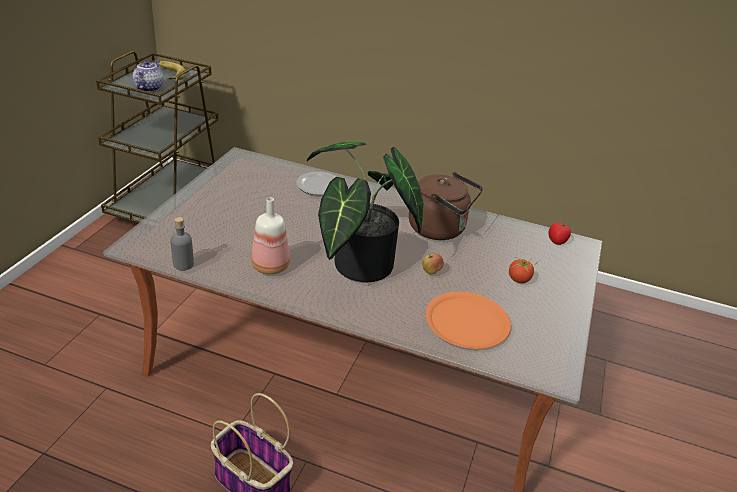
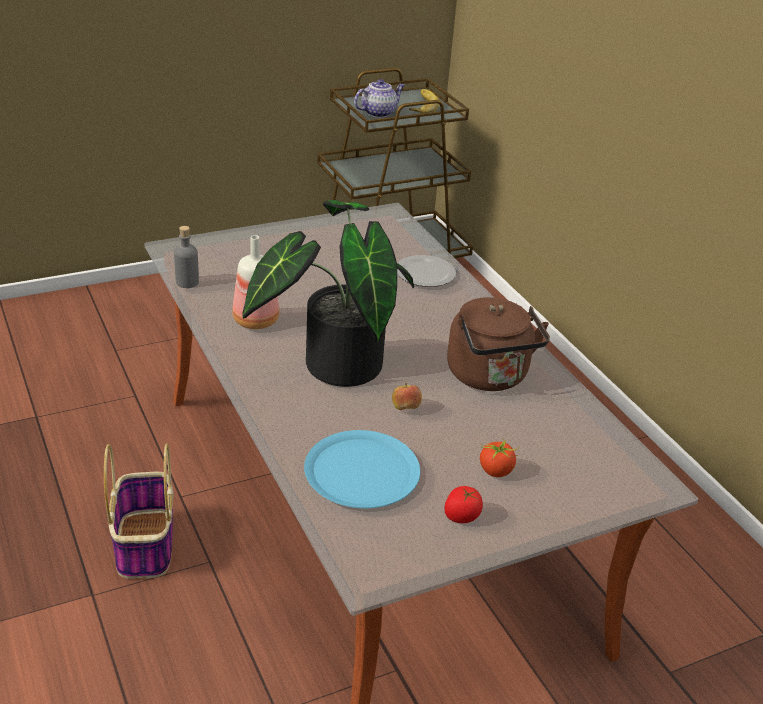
camera: 45 degrees right, 0 degrees up
(467, 321) = (362, 471): orange plate -> blue plate
(557, 241) = (625, 464): tomato -> tomato (461, 516)

